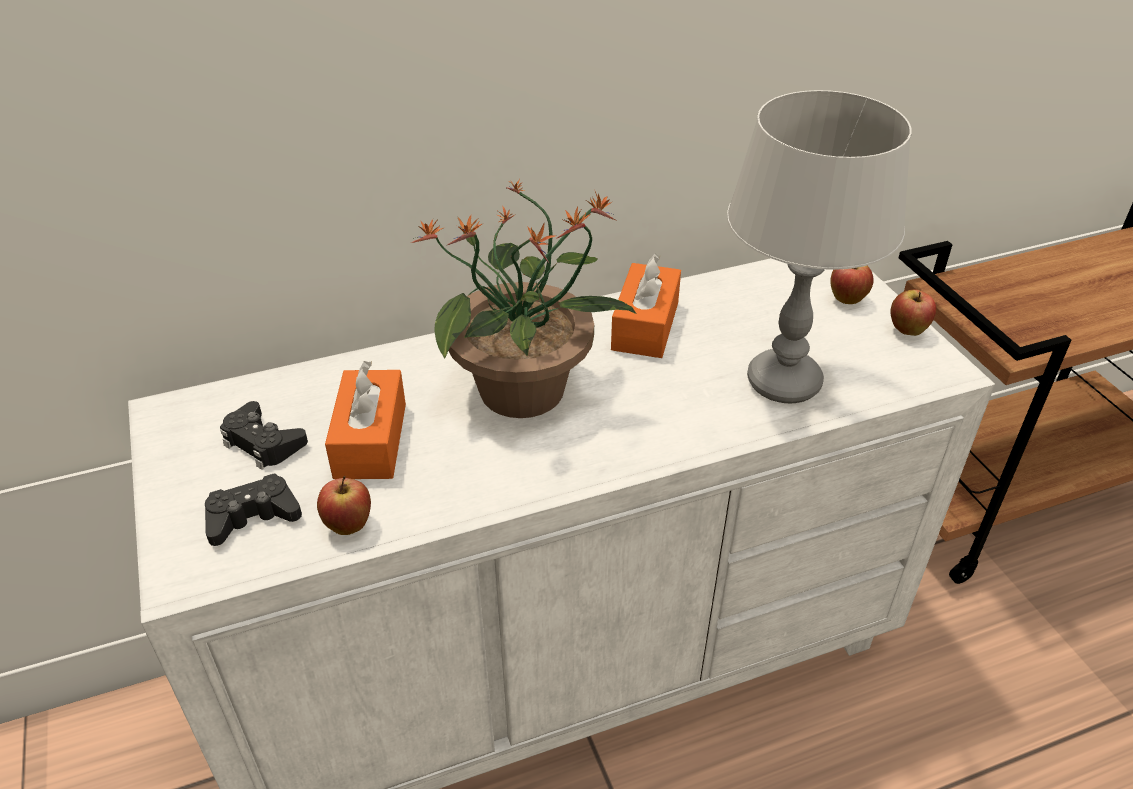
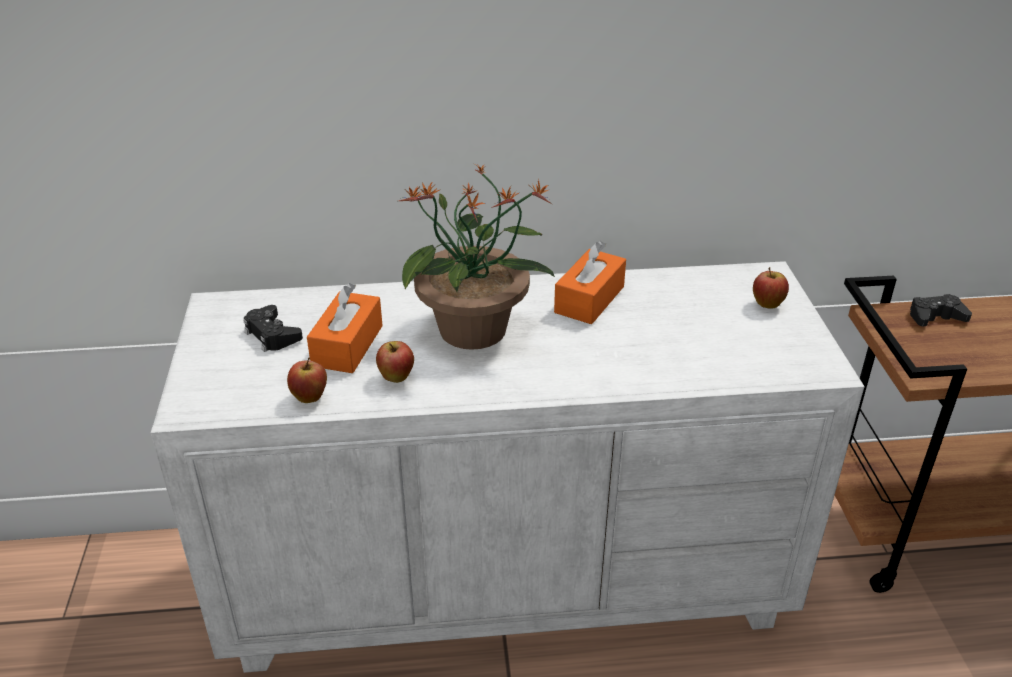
camera: 15 degrees right, 5 degrees down
(253, 517) = (247, 381): black game controller -> black game controller (935, 317)
(784, 383) = (683, 357): grey table lamp -> none
(907, 331) = (807, 336): apple -> apple (396, 378)

